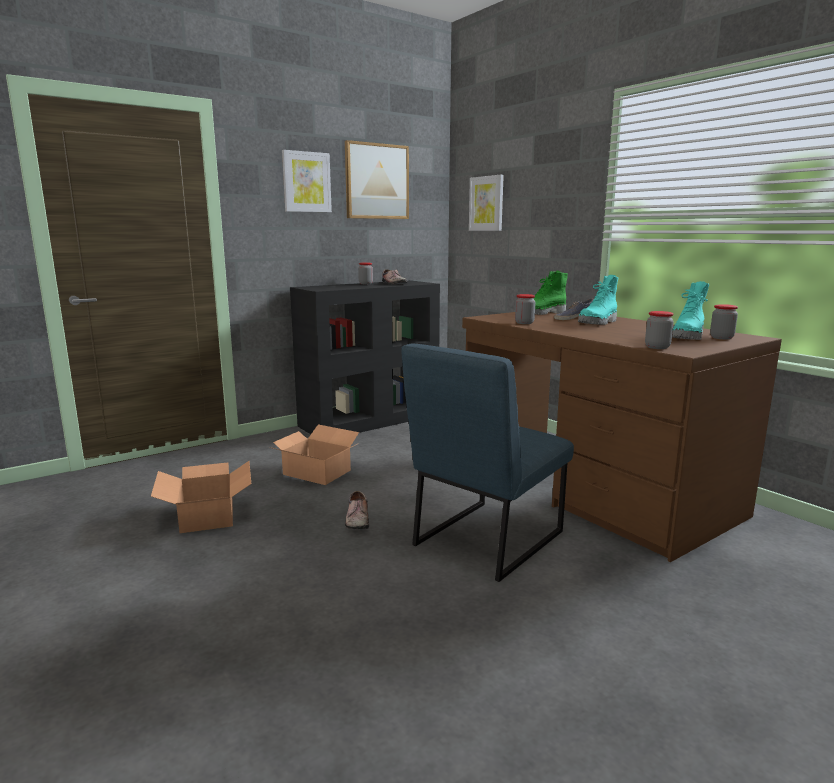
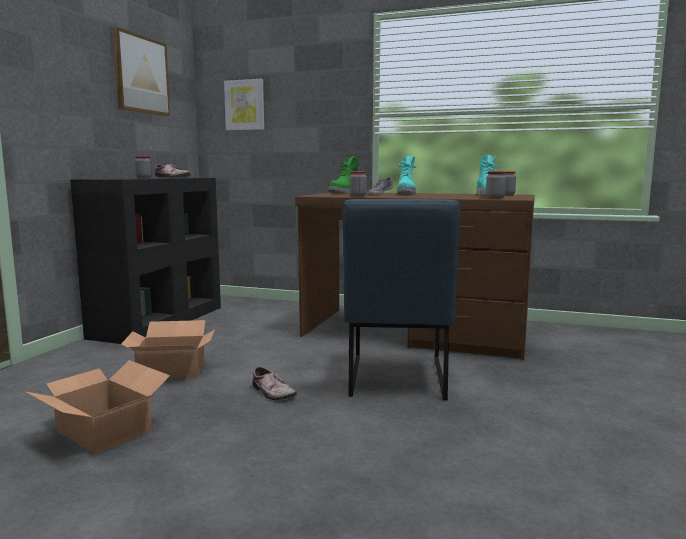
camera: 35 degrees left, 5 degrees down
(306, 182) = (80, 64): picture -> none

